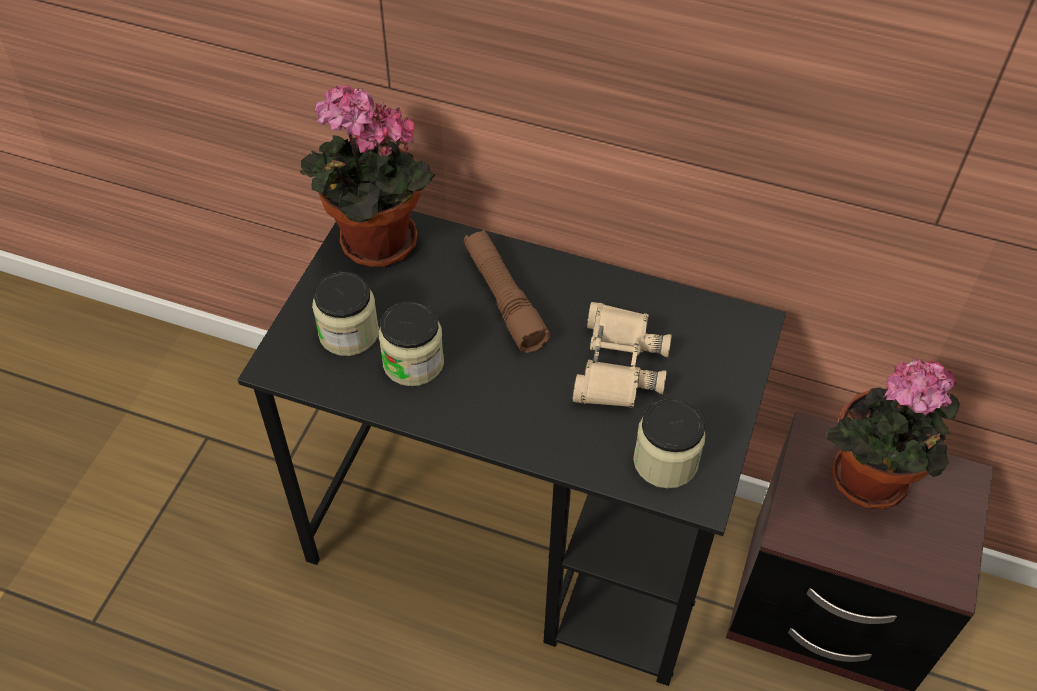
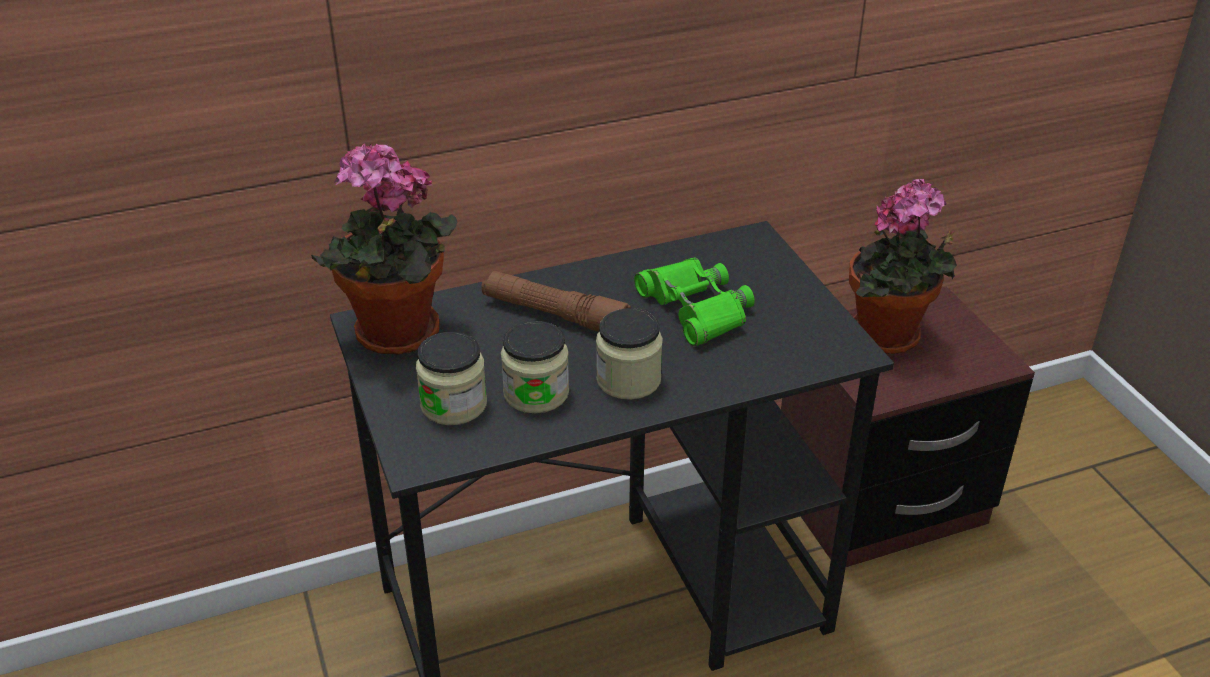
camera: 40 degrees left, 15 degrees down
(618, 364) = (695, 309): beige binoculars -> green binoculars
(665, 461) = (804, 345): jar -> jar (628, 380)

